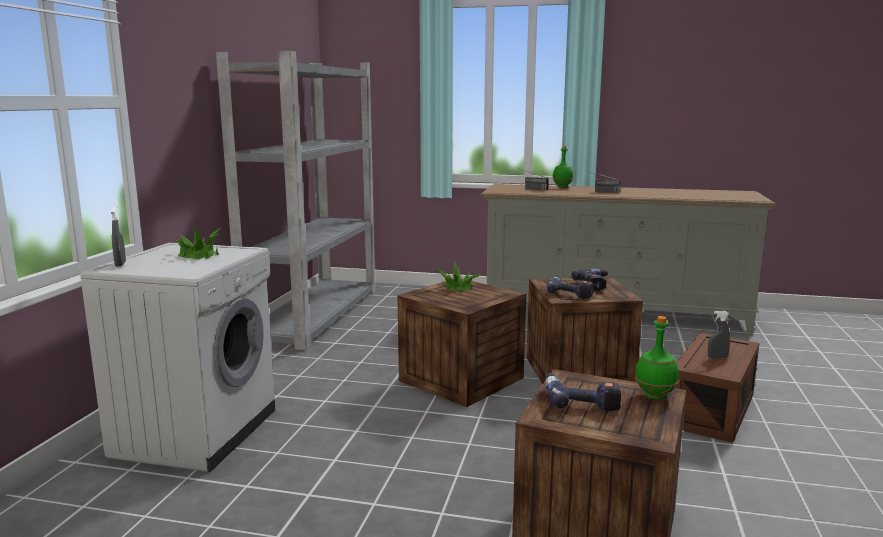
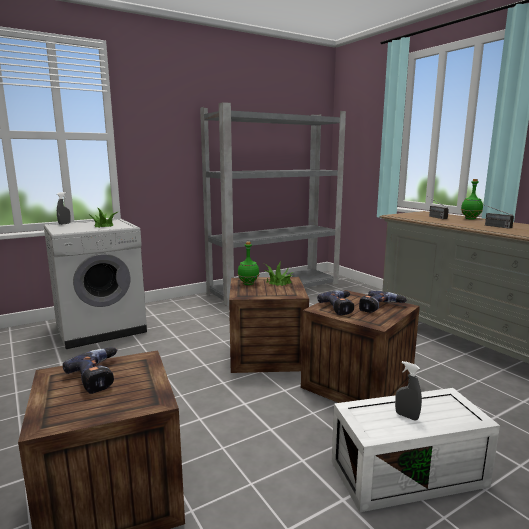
camera: 45 degrees right, 0 degrees up
(654, 396) = (142, 399): green bottle -> green bottle (248, 284)
(710, 409) = (408, 471): brown storage box -> white storage box

